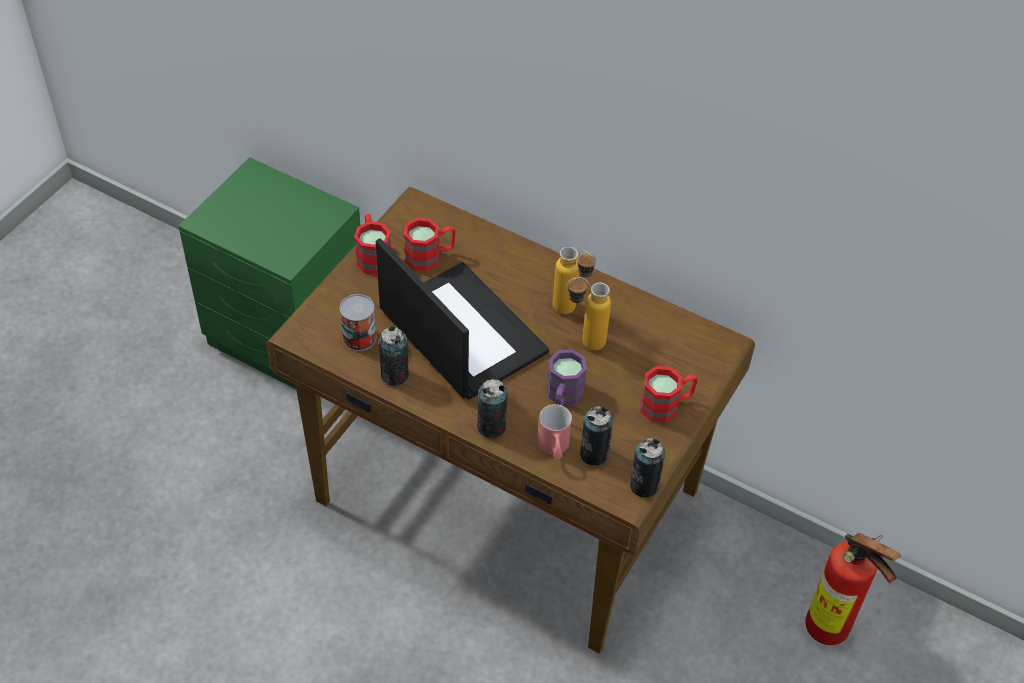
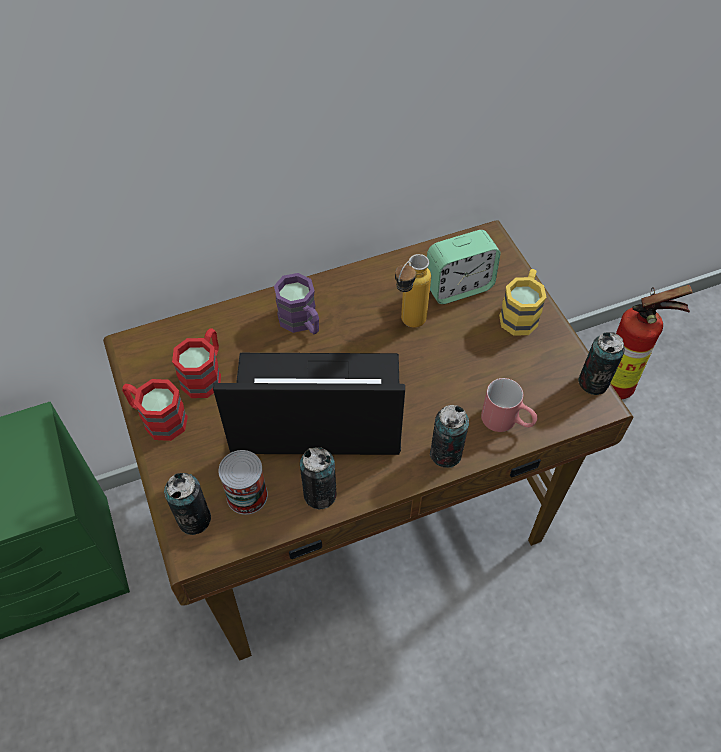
camera: 50 degrees left, 5 degrees up
(563, 397) = (455, 378): purple mug -> purple mug (302, 322)
(571, 311) = (367, 312): bottle -> none
(594, 454) = (534, 396): can -> can (194, 519)
(653, 352) = (458, 287): none -> alarm clock
(666, 405) = (520, 314): red mug -> yellow mug

